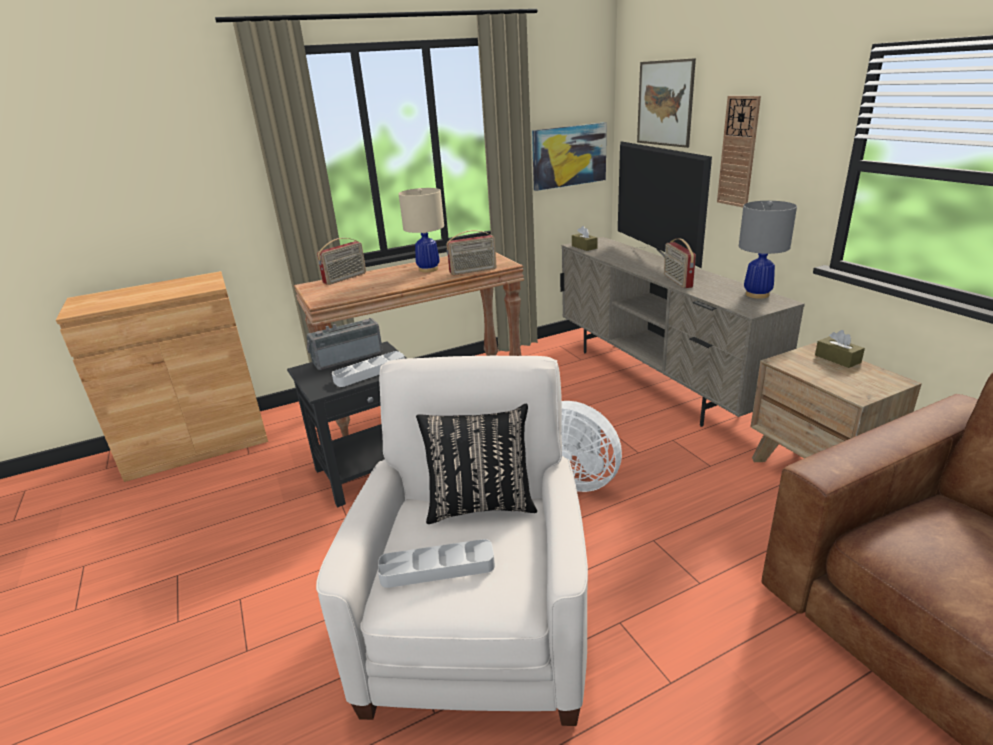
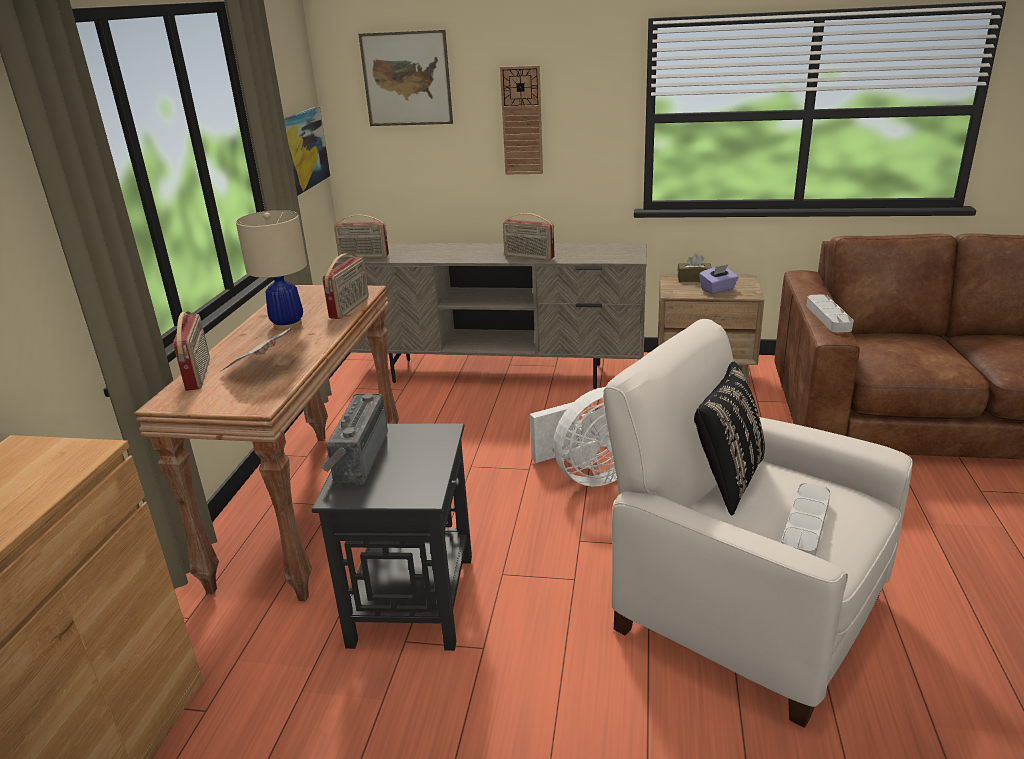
camera: 55 degrees left, 0 degrees up
(366, 285) = (262, 367): none -> newspaper
(370, 372) = (428, 453): grey tray -> grey tray (828, 317)
(584, 247) = (363, 257): brown tissue box -> radio
(655, 259) = (462, 247): television -> none
(757, 294) = (606, 247): grey table lamp -> none
(834, 377) = (718, 290): none -> purple tissue box

